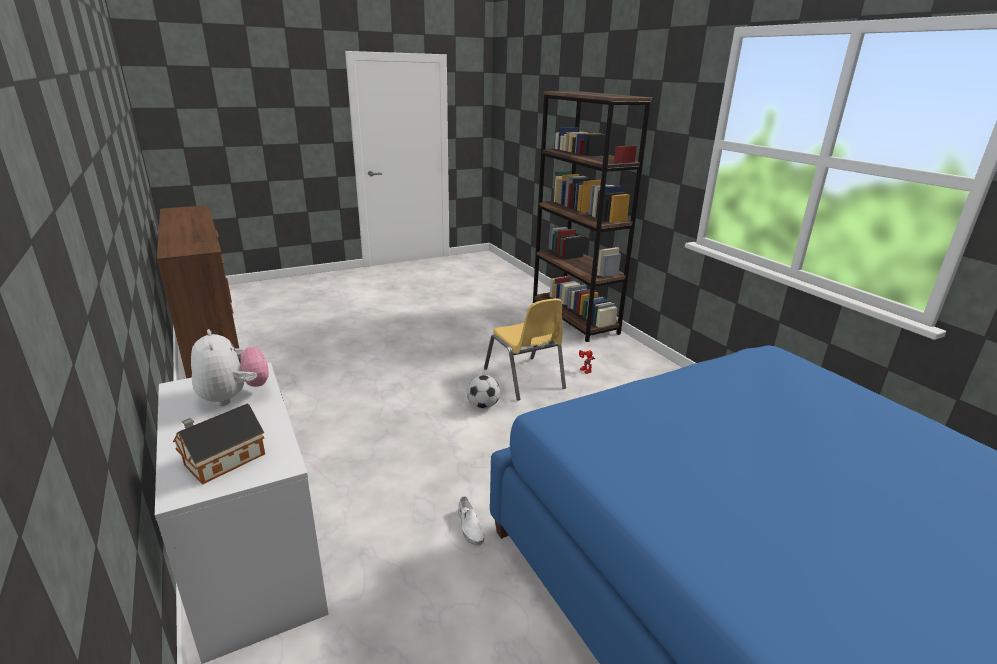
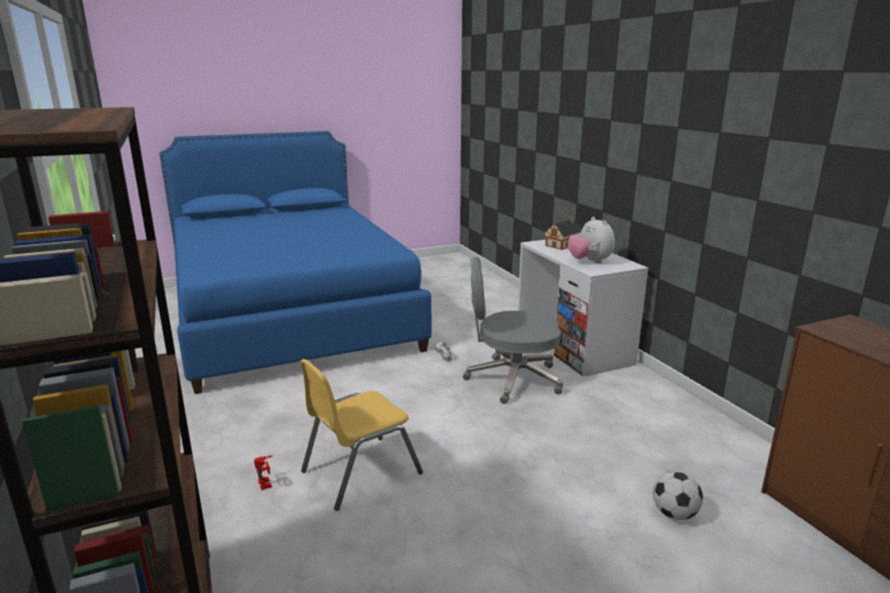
camera: 175 degrees left, 5 degrees down
(383, 475) = (511, 379): none -> grey office chair
(483, 405) = (423, 435): football -> football (674, 514)
(524, 378) = (360, 472): yellow chair -> yellow chair turned 105 degrees counterclockwise

